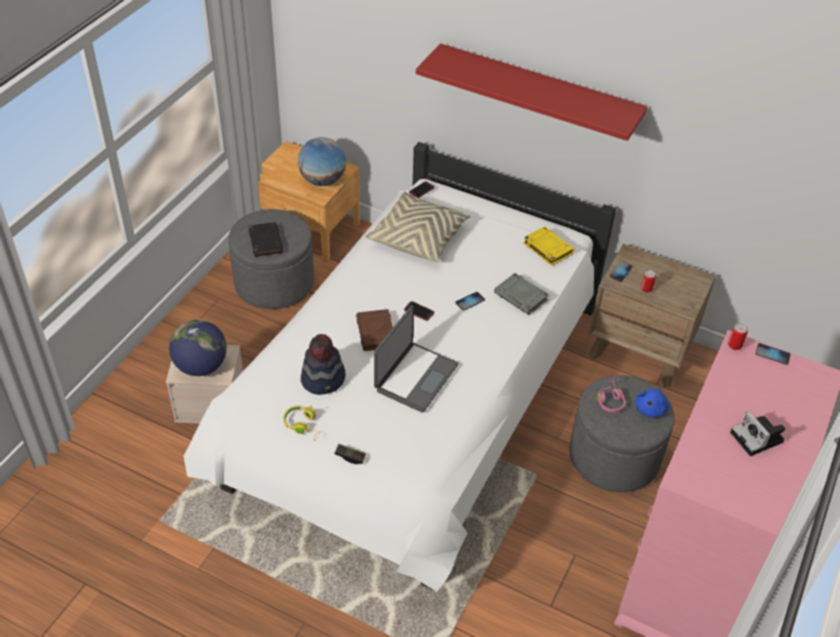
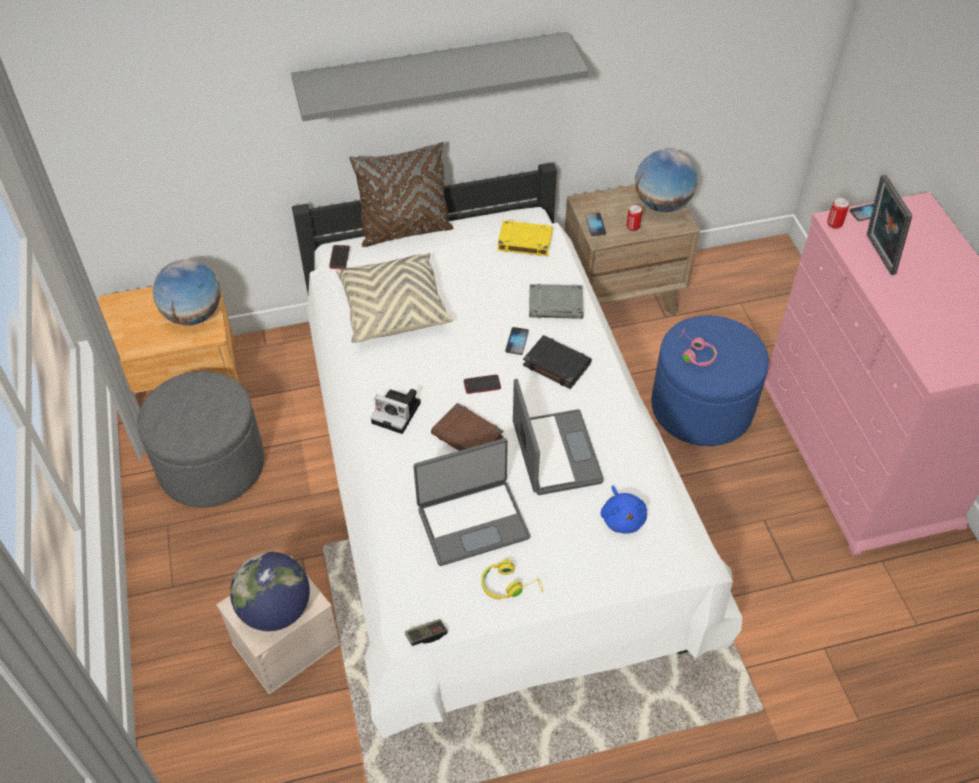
camera: 40 degrees left, 5 degrees up
(265, 241) = (200, 423): black book -> black book (555, 364)
(324, 379) = (472, 521): hat -> laptop
(350, 457) = (588, 580): game controller -> game controller (426, 635)
(481, 199) = (405, 230): none -> brown pillow
(538, 92) = (433, 75): red shelf -> grey shelf
(614, 456) = (701, 407): grey ottoman -> blue ottoman
(651, 409) = (733, 338): blue plush toy -> blue plush toy (622, 518)
(686, 287) = (661, 204): none -> globe
(740, 383) = (877, 255): none -> picture frame
(758, 438) = (943, 294): camera -> camera (398, 413)

